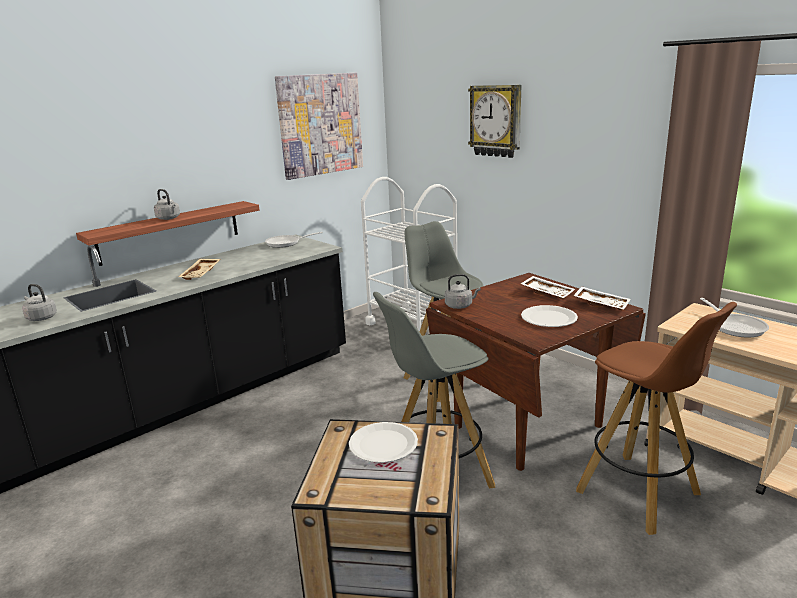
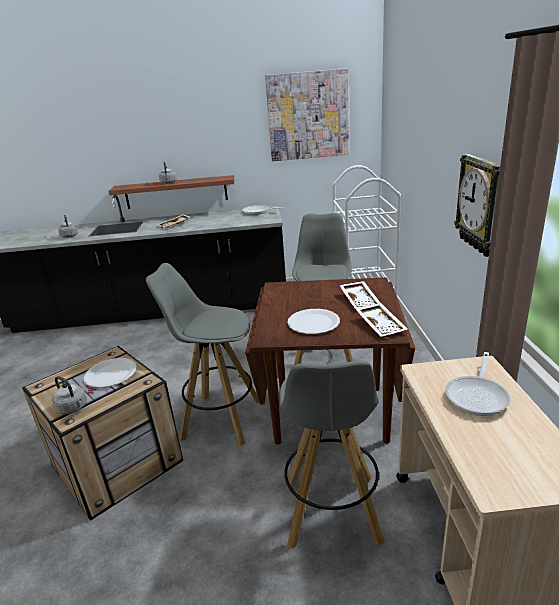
camera: 40 degrees right, 5 degrees up
(460, 306) = (276, 291): grey kettle -> grey kettle (73, 408)
(496, 121) = (425, 120): wall clock -> wall clock (482, 204)
(640, 493) = (332, 512): brown stool -> grey stool

